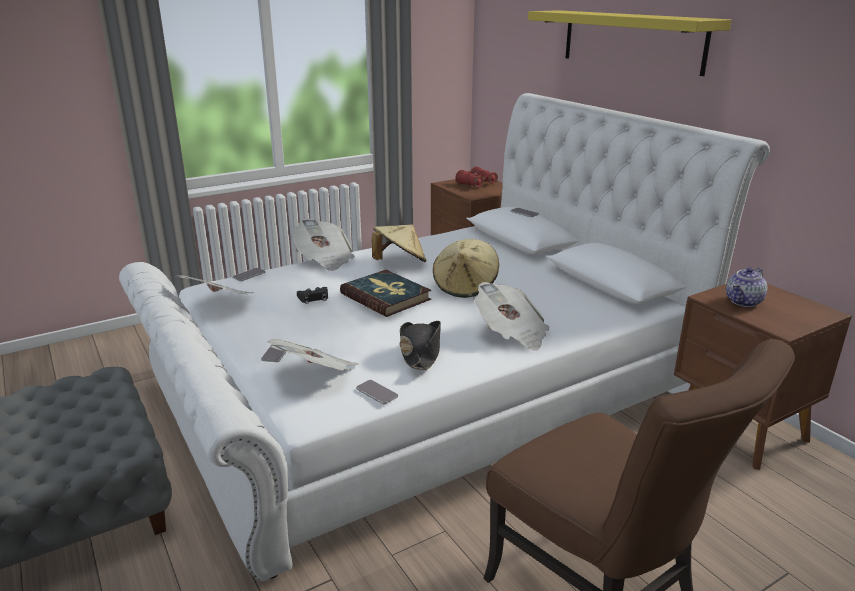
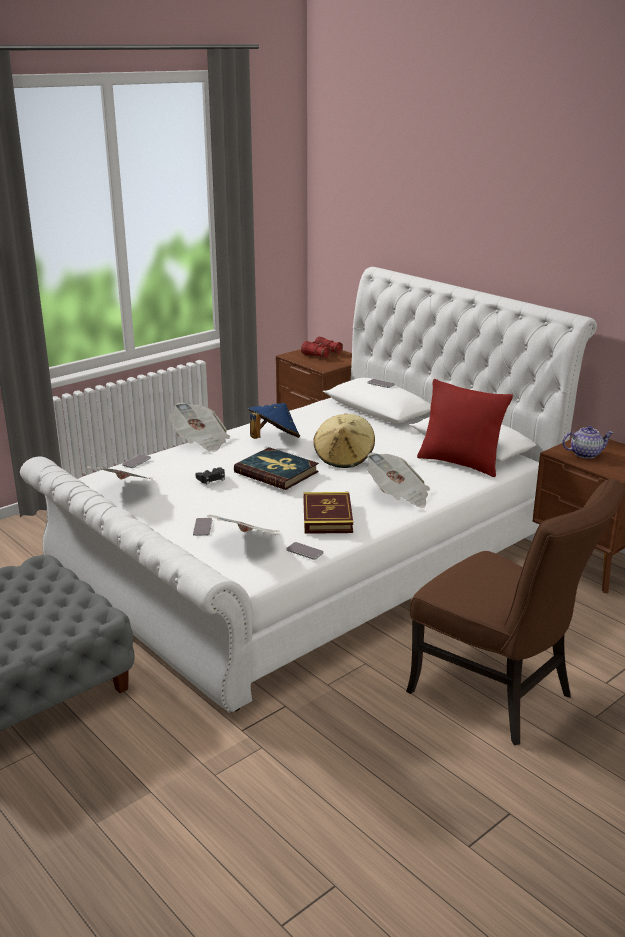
camera: 10 degrees left, 0 degrees up
(399, 263) = (273, 440): beige hat -> blue hat
(420, 352) = (327, 517): black hat -> book
(593, 302) = (460, 463): none -> red pillow
(631, 40) = (471, 224): yellow shelf -> none
(744, 302) = (585, 454): teapot -> teapot turned 135 degrees counterclockwise

